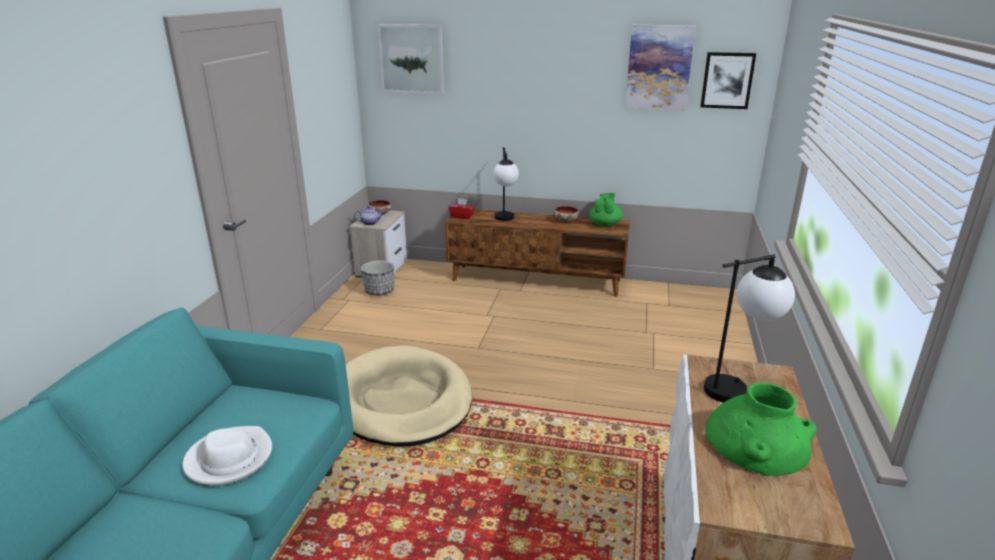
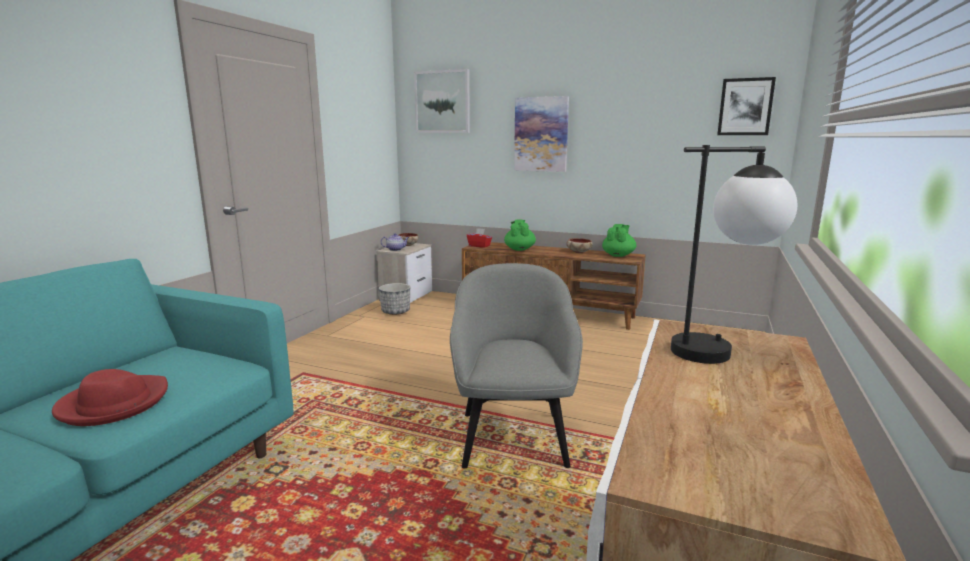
camera: 10 degrees right, 10 degrees down
(229, 459) = (114, 404): white hat -> red hat
(402, 401) = (372, 398): beige dog bed -> none
(505, 220) = (519, 249): table lamp -> green teapot
(543, 429) = (513, 437): none -> grey armchair
(659, 67) = (673, 97): picture -> picture (541, 134)
(757, 441) = (737, 404): green vase -> none

